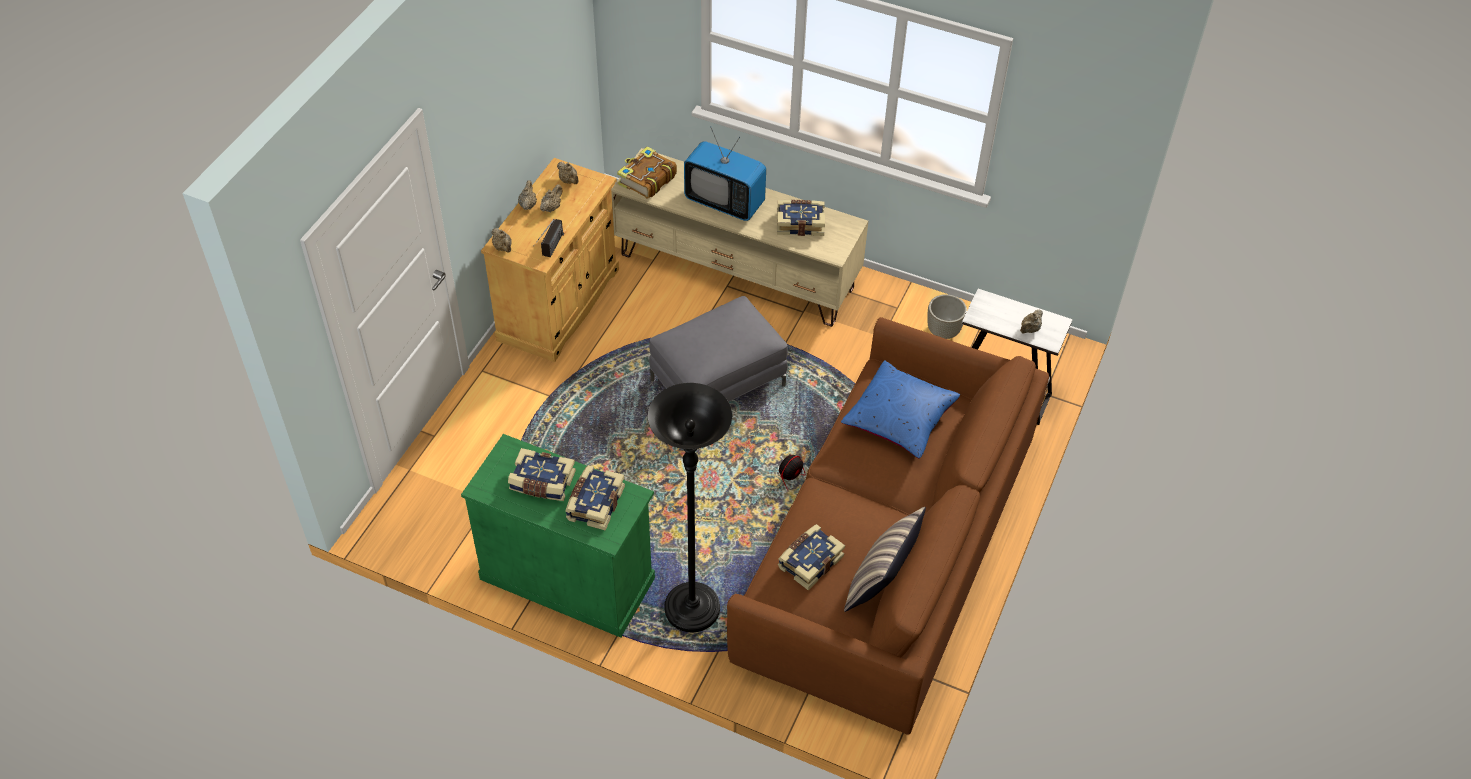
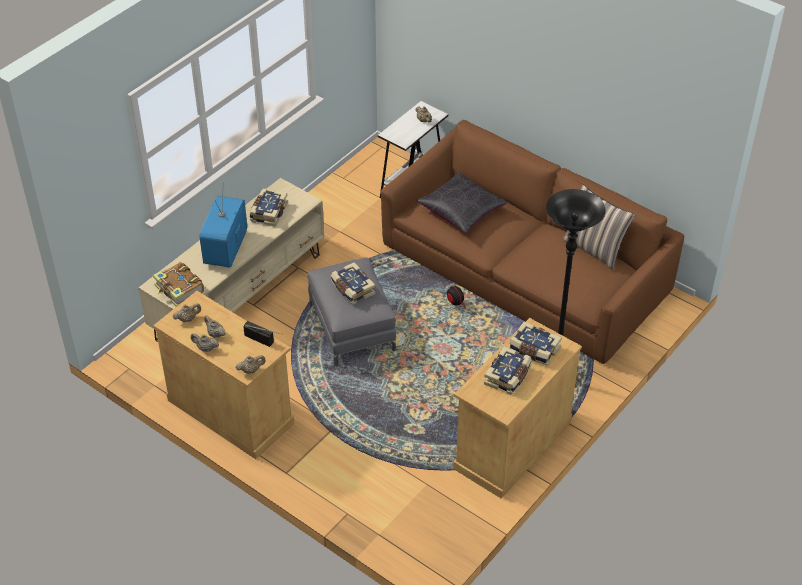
camera: 75 degrees left, 5 degrees down
(568, 578) = (512, 444): green cabinet -> beige cabinet
(724, 202) = (226, 249): television -> television turned 150 degrees clockwise
(809, 561) = (571, 277): book -> book (352, 289)
(899, 418) = (461, 210): blue pillow -> black pillow
(943, 331) = (346, 199): grey planter -> none

